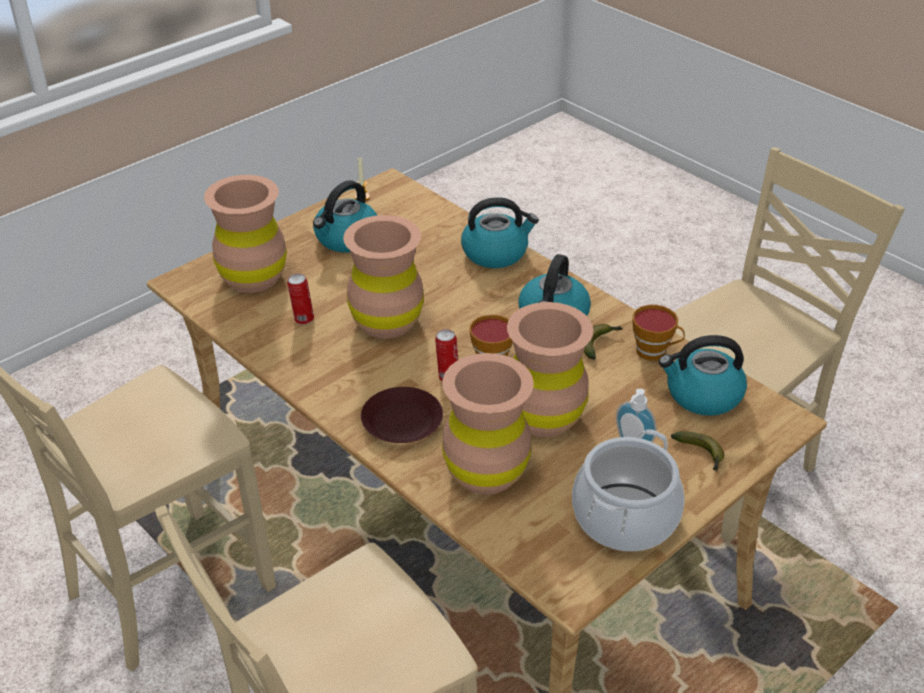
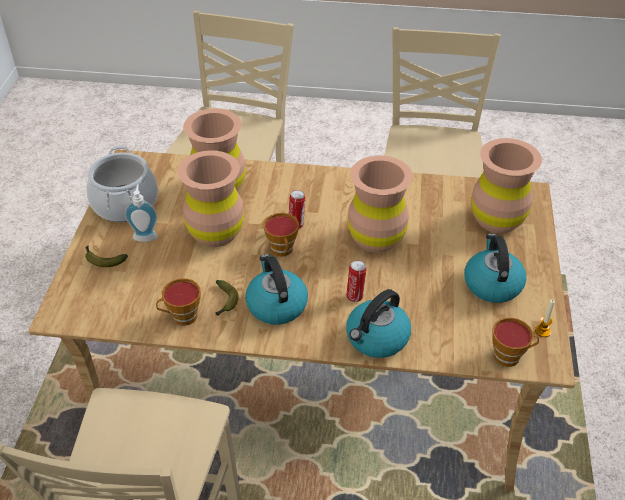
camera: 140 degrees right, 5 degrees up
(303, 319) = (425, 211): can -> can (355, 296)
(402, 422) = (290, 187): brown plate -> none
(411, 197) = (510, 356): none -> cup
(702, 395) = (126, 301): kettle -> none

